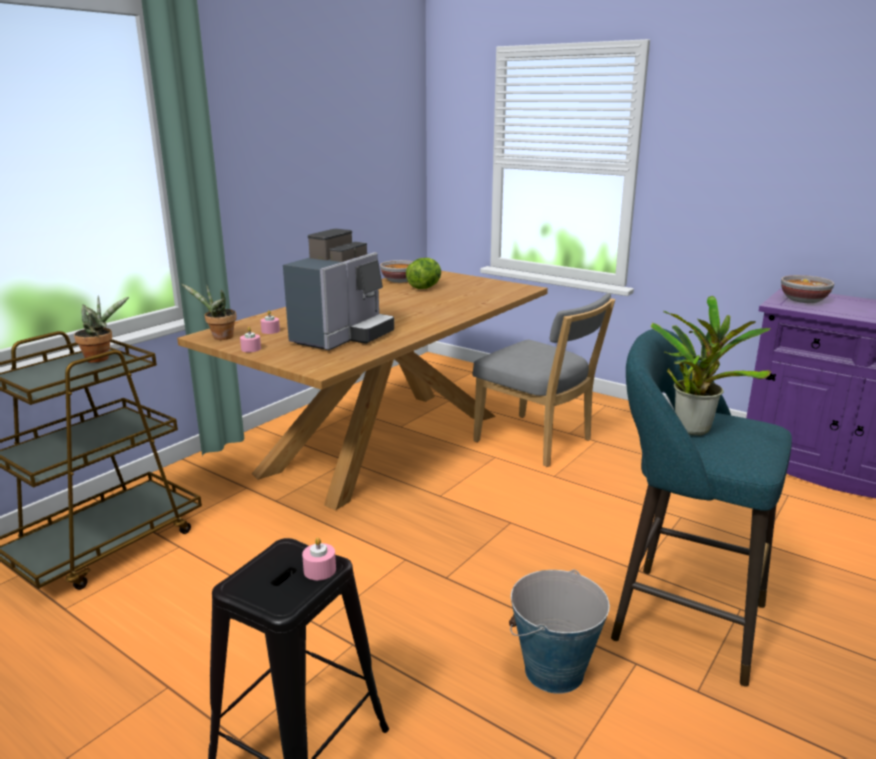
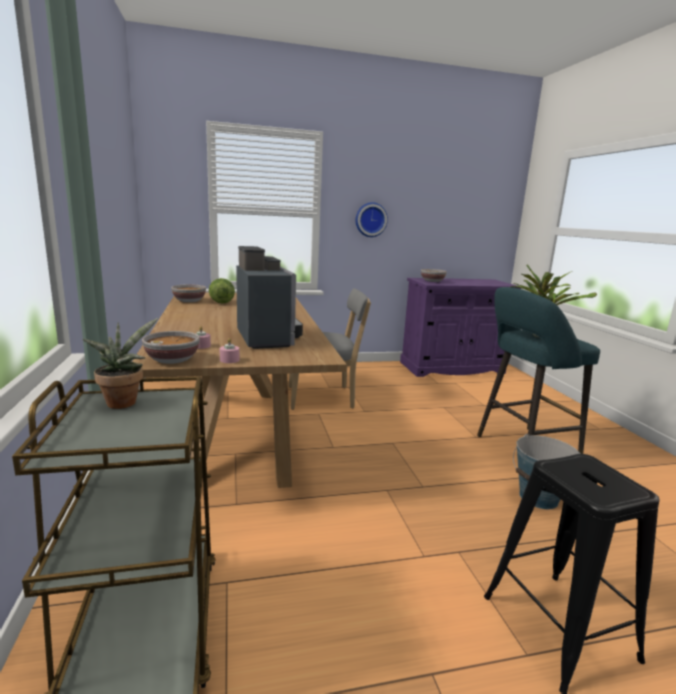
camera: 50 degrees left, 5 degrees down
(220, 338) = (173, 360): potted plant -> bowl
(320, 570) = (593, 465): pink candle -> none
(721, 180) = (370, 219): none -> wall clock

